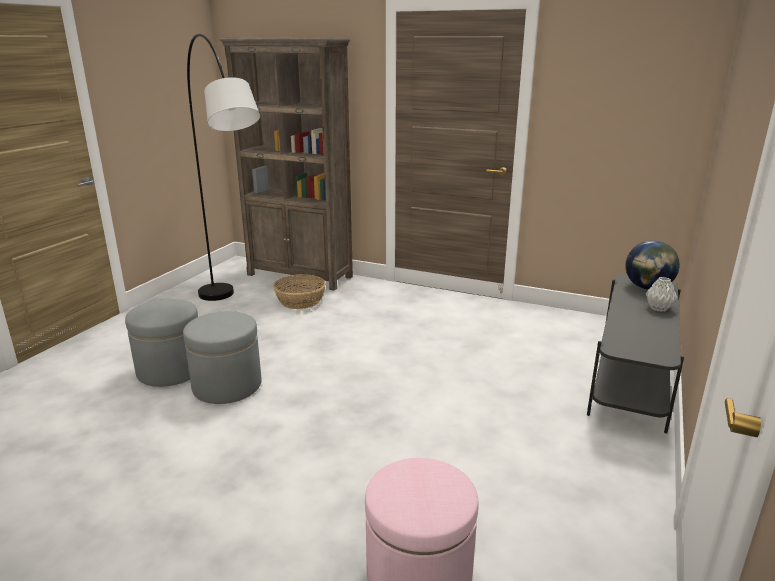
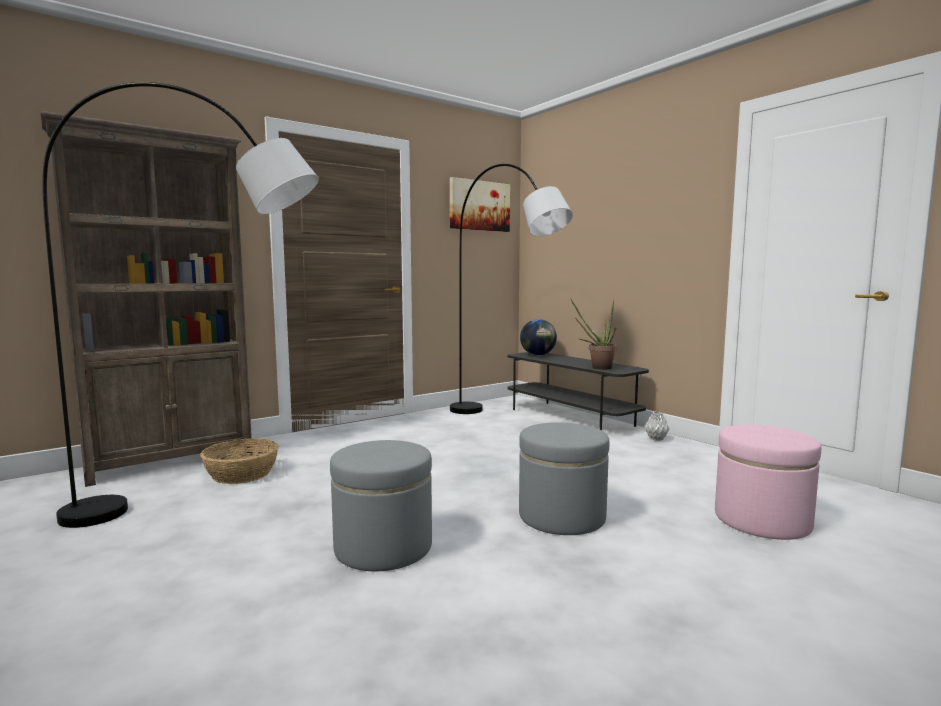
camera: 60 degrees left, 15 degrees down
(170, 370) = (276, 580): grey ottoman -> grey ottoman (562, 516)
(545, 351) = (505, 423): none -> grey floor lamp
(621, 333) = (597, 368): none -> potted plant
(643, 70) = (479, 205): none -> picture
(659, 308) = (571, 358): grey vase -> grey vase (656, 439)

